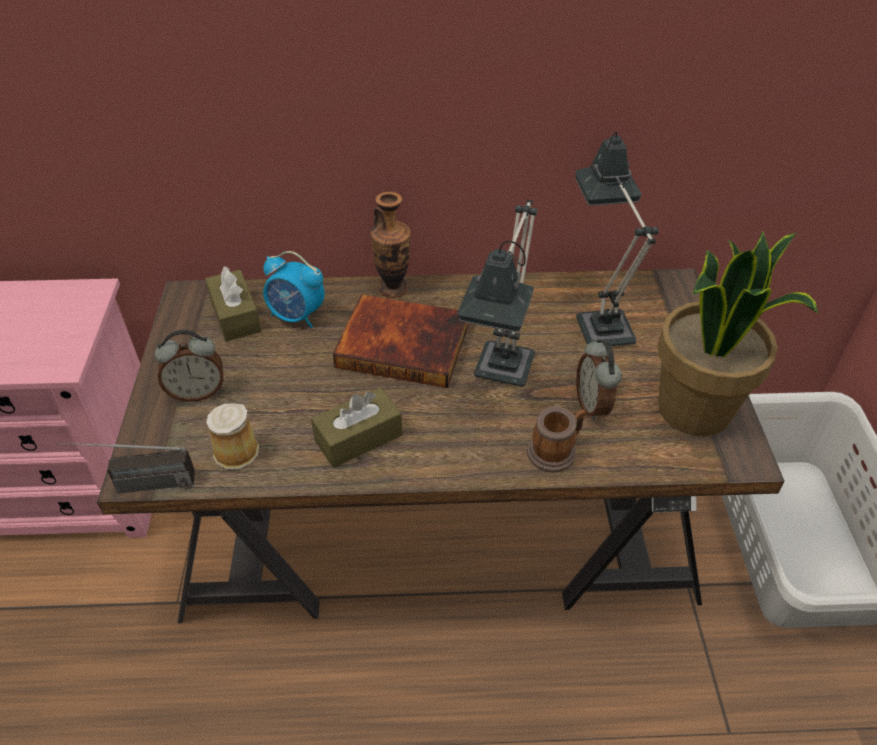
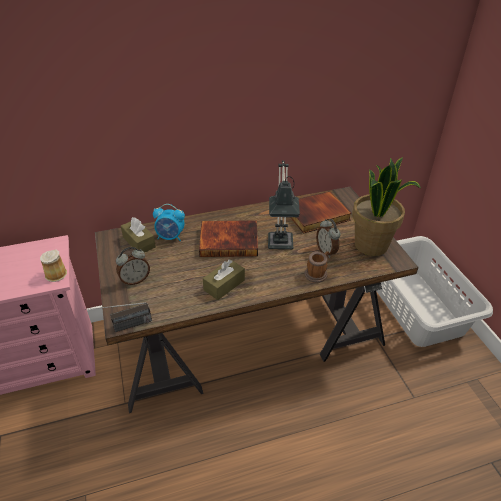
camera: 15 degrees left, 5 degrees down
(234, 450) = (165, 302): mug -> mug (55, 274)
(393, 289) = (213, 217): vase -> none
(600, 321) = (316, 215): table lamp -> book

